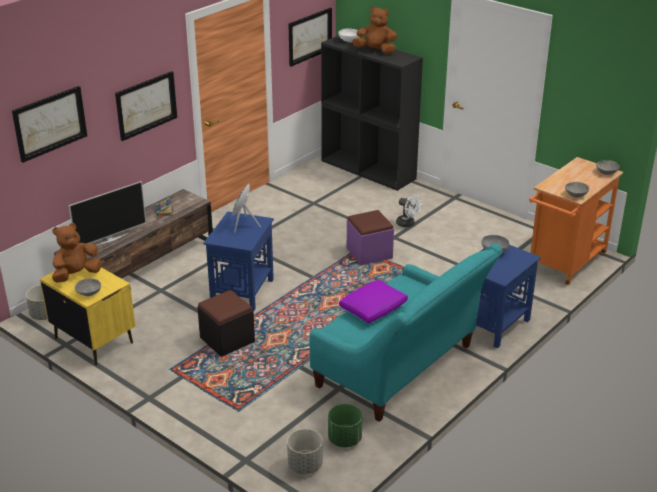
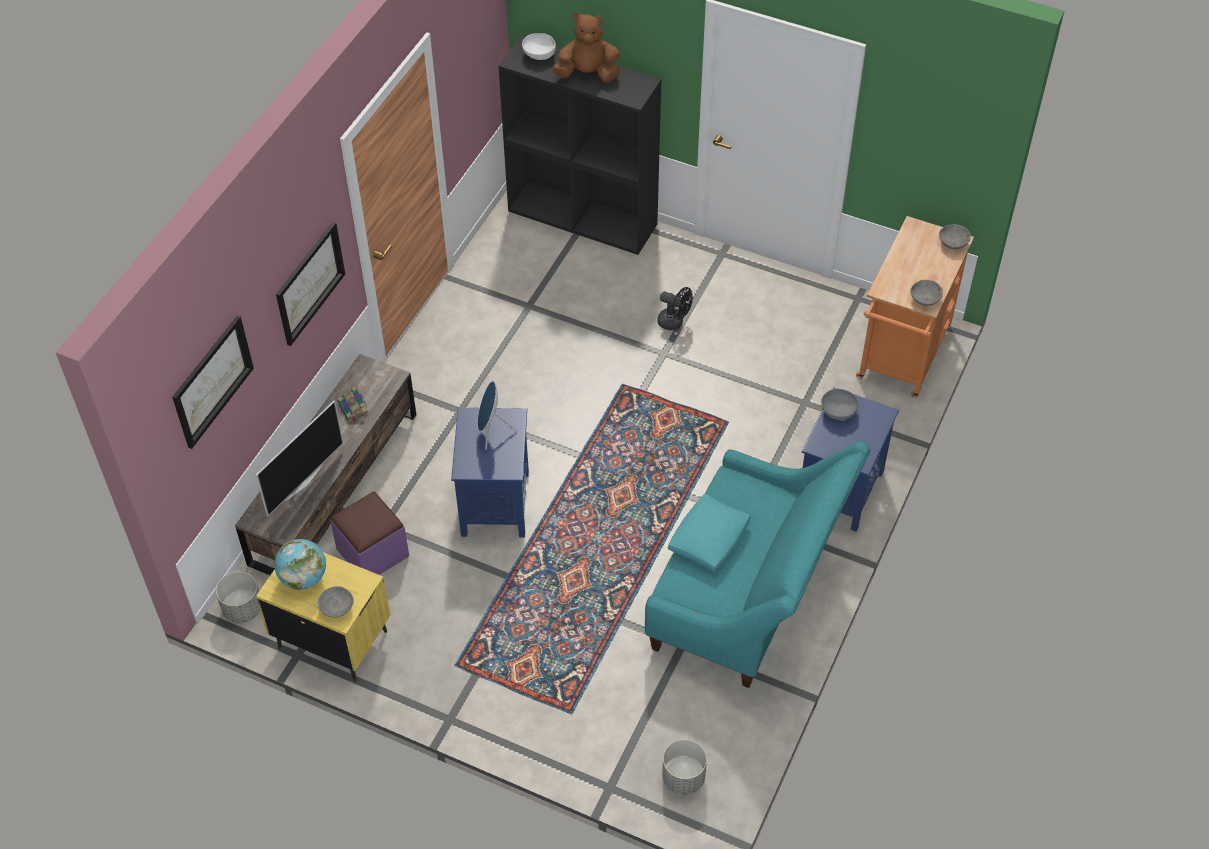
camera: 15 degrees left, 20 degrees up
(76, 275) = (303, 578): brown plush toy -> globe
(227, 340) = (509, 596): black ottoman -> none
(309, 36) = (480, 59): picture -> none
(344, 439) = (716, 726): green planter -> none
(369, 253) = (640, 392): purple ottoman -> purple ottoman (373, 552)
(372, 309) = (708, 540): purple pillow -> turquoise pillow
(408, 224) = (674, 322): white fan -> black fan

